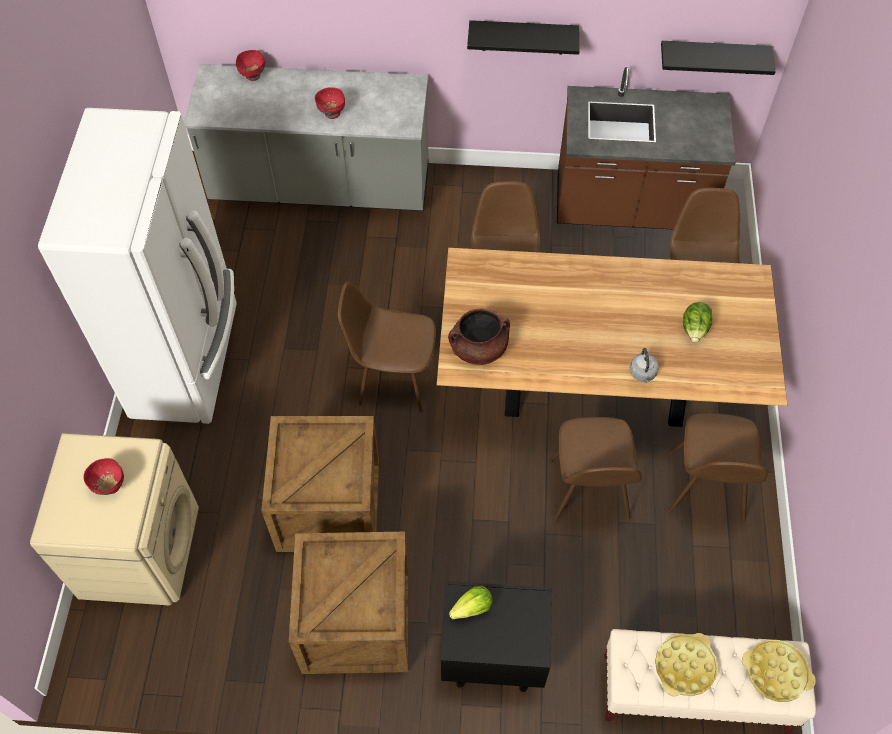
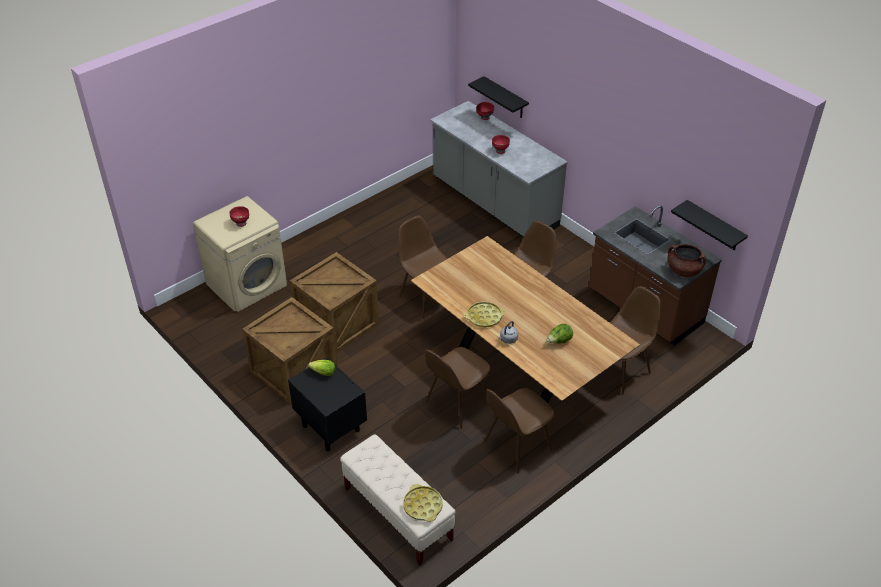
camera: 45 degrees right, 15 degrees down
(191, 357) = (352, 231): white fridge -> none
(478, 349) = (446, 280): brown cooking pot -> brown cooking pot (683, 271)
(523, 37) = (616, 160): black shelf -> black shelf (505, 98)
(685, 666) = (386, 470): yellow tray -> yellow tray (484, 317)

